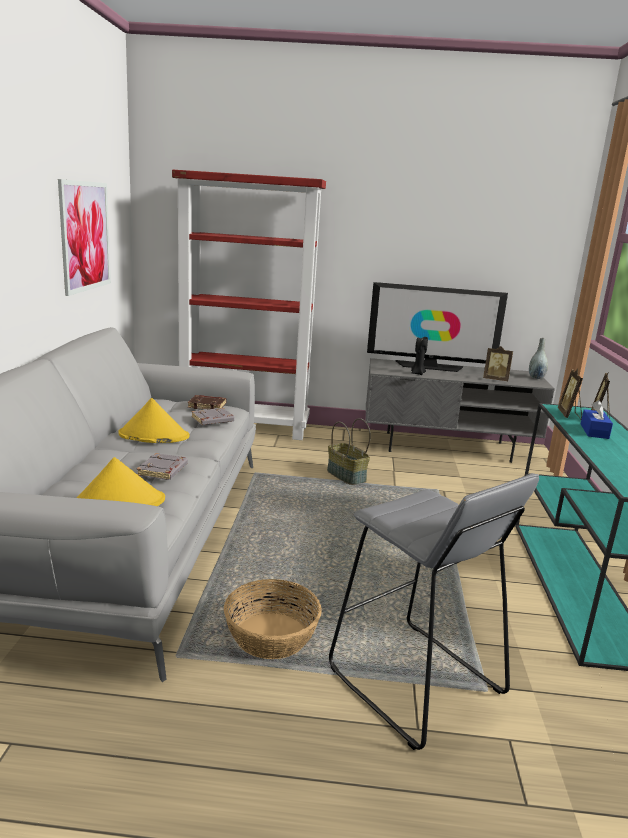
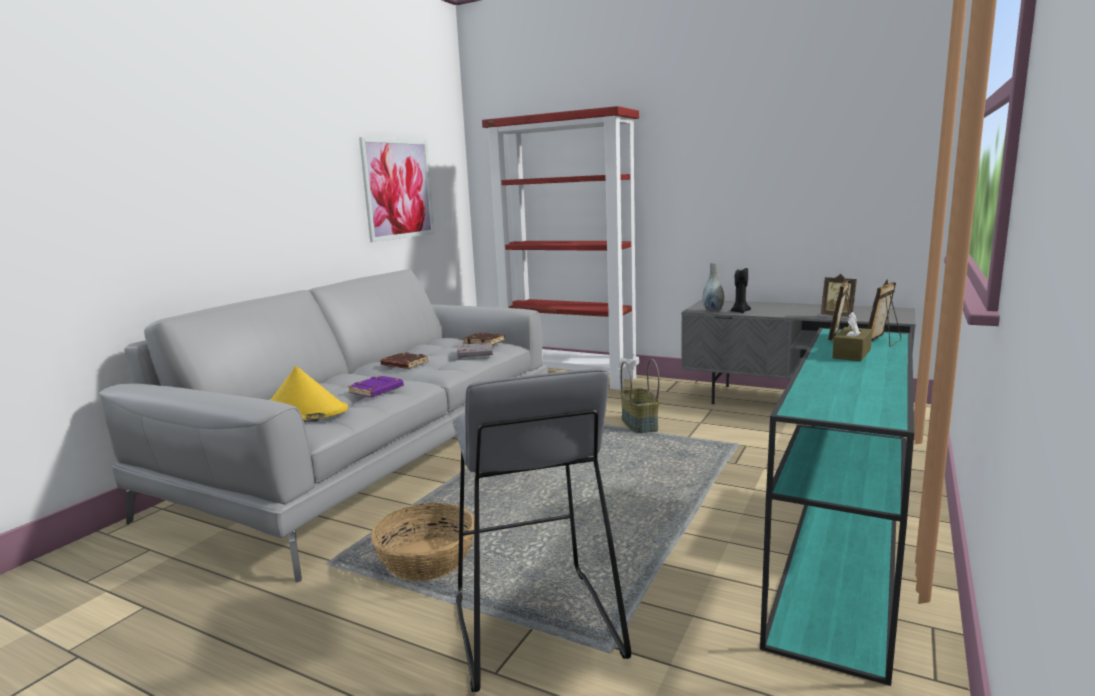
camera: 25 degrees right, 5 degrees down
(153, 436) = (404, 364): yellow hat -> brown book
(163, 471) = (376, 390): grey book -> purple book
(429, 366) = (765, 305): television -> none
(536, 377) = (902, 314): grey vase -> grey vase (713, 310)
(594, 431) = (851, 354): blue tissue box -> brown tissue box

